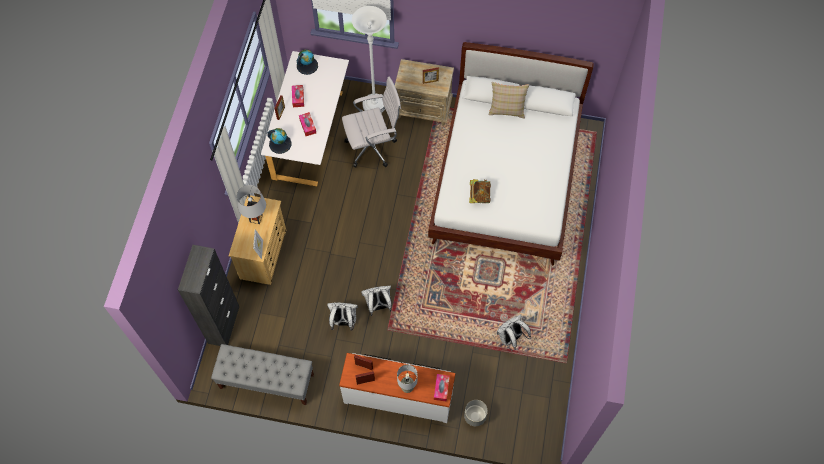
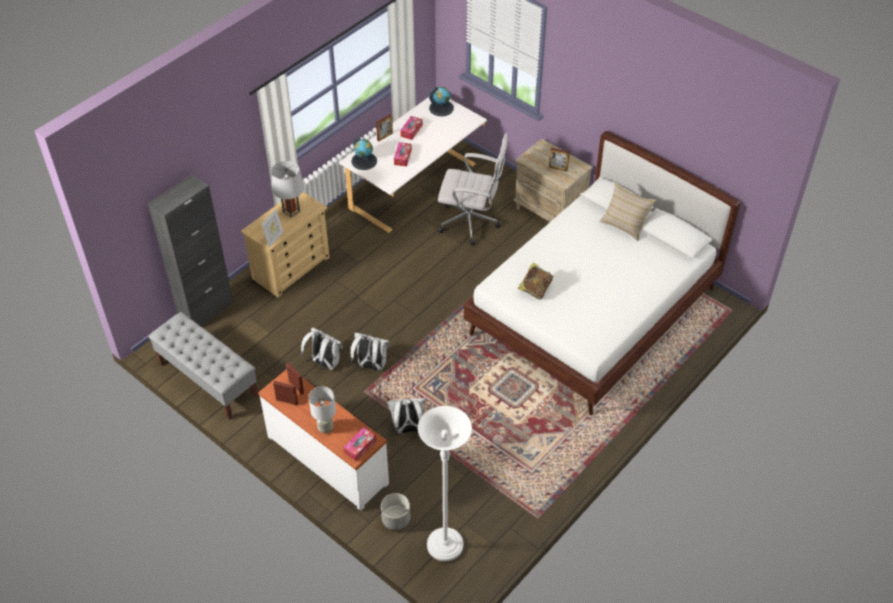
camera: 30 degrees right, 15 degrees down
(374, 105) = (499, 187): white floor lamp -> white floor lamp (445, 545)
(510, 338) = (491, 463): white backpack -> white backpack (408, 429)

